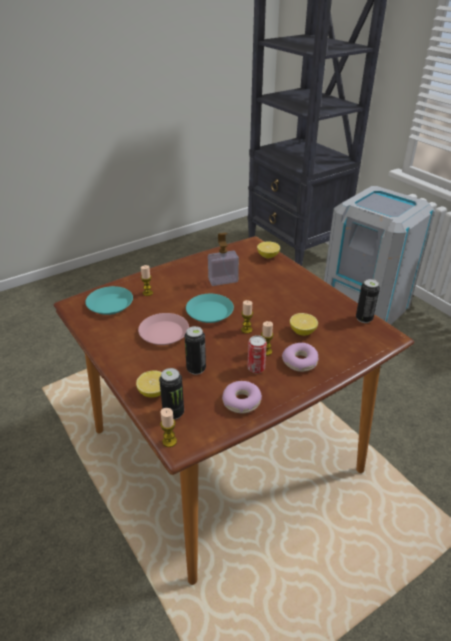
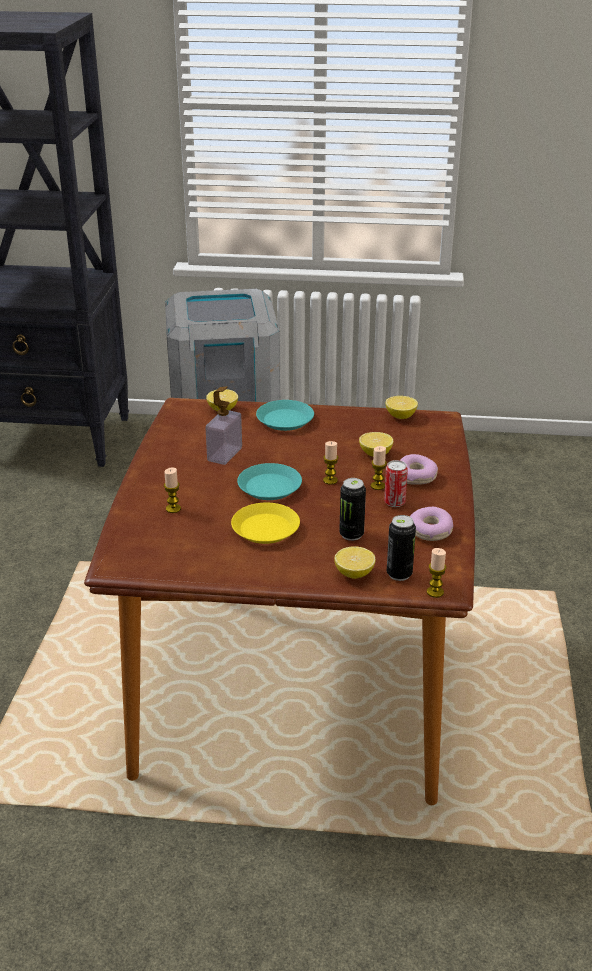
camera: 50 degrees left, 5 degrees down
(110, 304) = (156, 541): turquoise plate -> turquoise plate (285, 420)
(163, 333) = (265, 529): pink plate -> yellow plate
(364, 318) = (400, 416): can -> lemon

